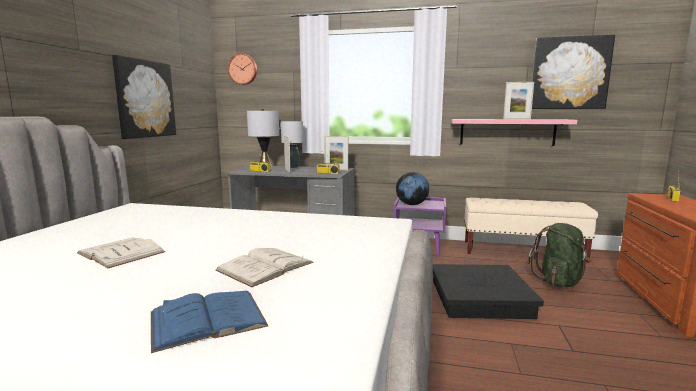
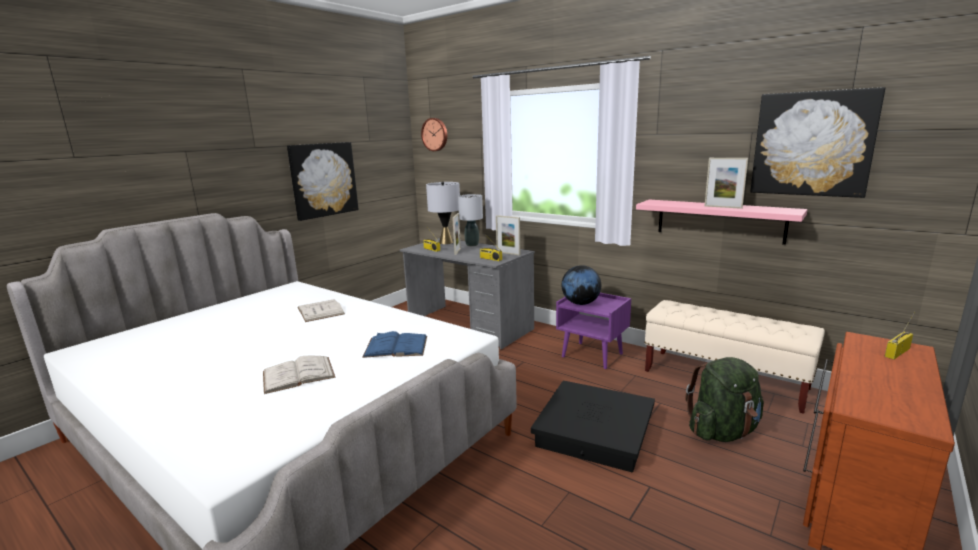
camera: 25 degrees right, 5 degrees up
(121, 252) = (229, 340): white book -> white book (320, 311)
(207, 319) = (206, 416): blue book -> blue book (396, 346)

